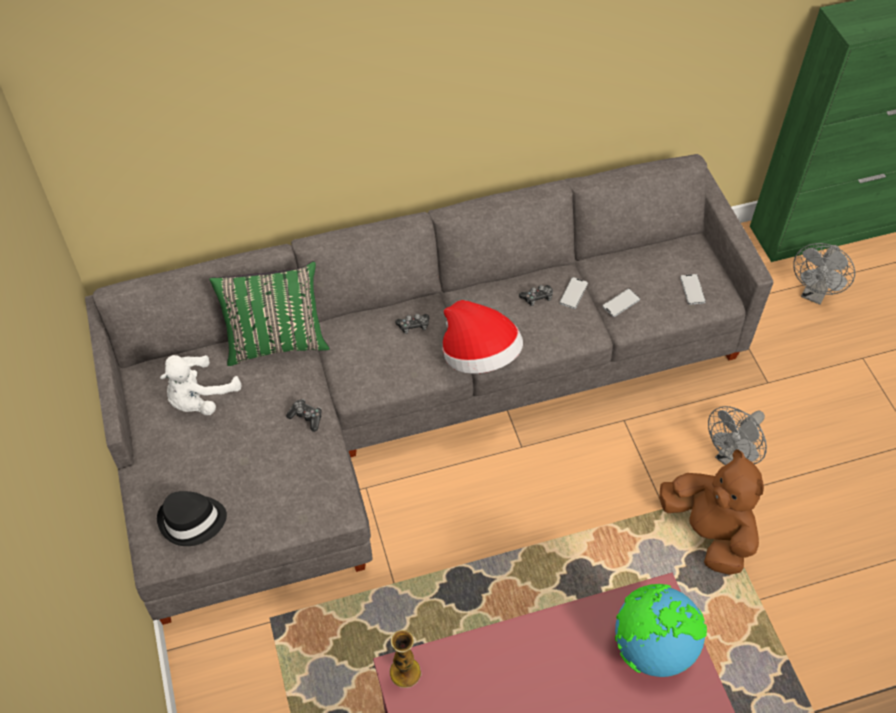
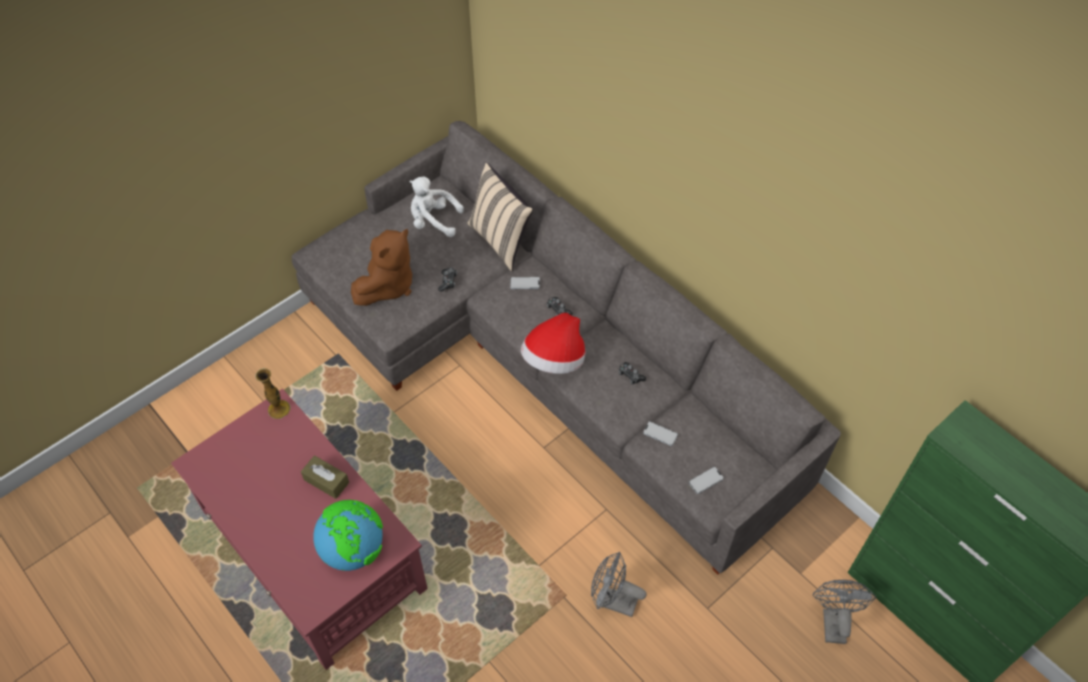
camera: 65 degrees right, 0 degrees up
(192, 521) = (342, 258): black hat -> none
(276, 342) = (501, 240): green pillow -> beige pillow
(542, 648) = (326, 481): none -> brown tissue box
(573, 293) = (650, 398): phone -> phone (525, 283)
(708, 532) = (533, 604): brown plush toy -> brown plush toy (387, 285)
(814, 294) = (833, 620): grey fan -> grey fan turned 90 degrees clockwise

